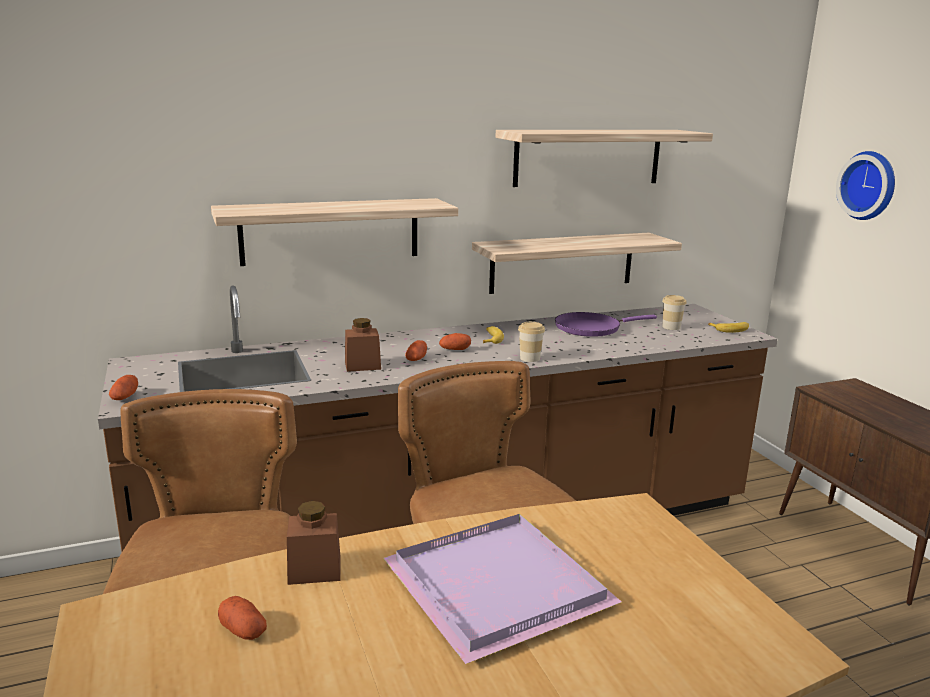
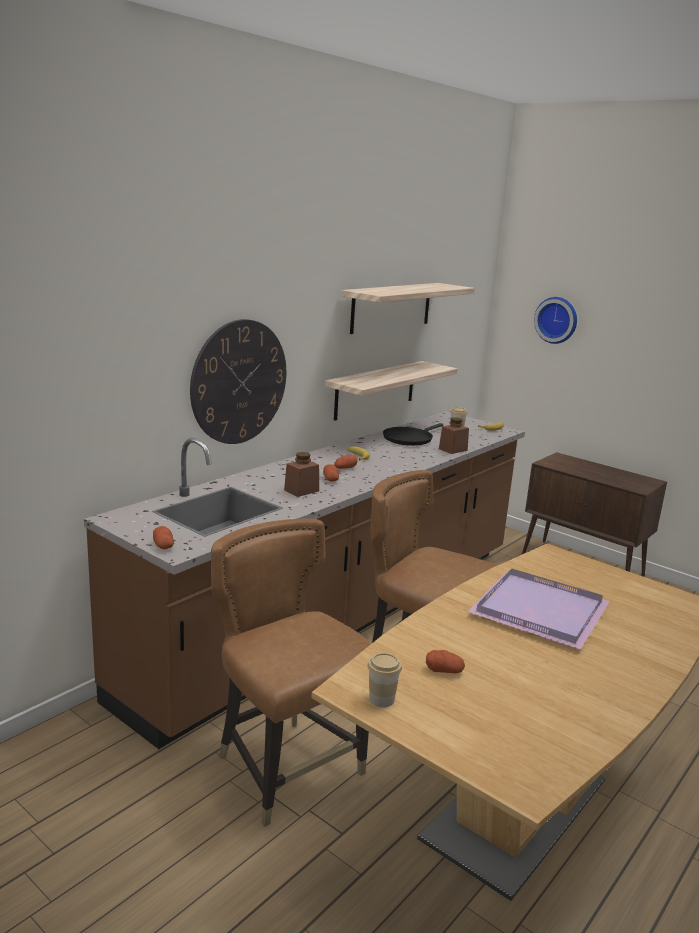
camera: 30 degrees left, 0 degrees up
(314, 570) = (433, 630): brown jar -> brown jar (453, 449)
(330, 231) = (239, 382): shelf -> wall clock
(530, 358) = (403, 467): cup -> cup (381, 699)
(591, 328) = (409, 438): purple frying pan -> black frying pan

